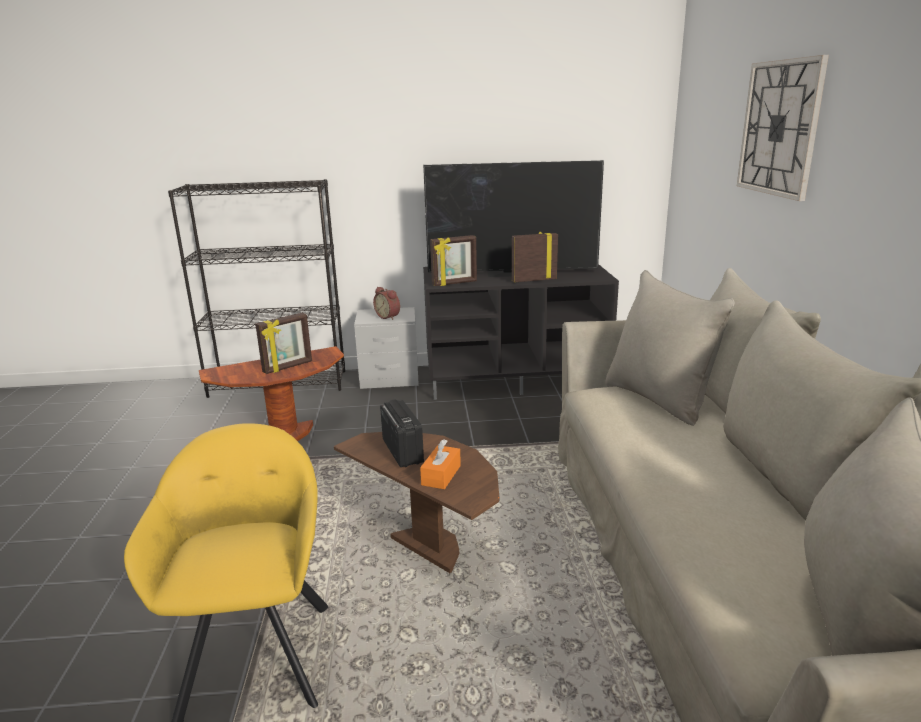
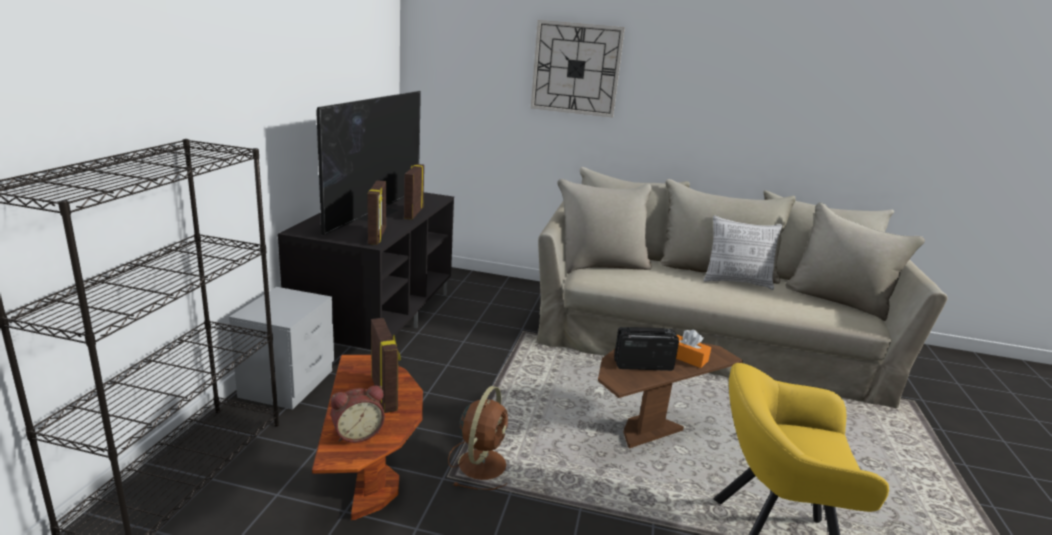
camera: 75 degrees left, 0 degrees up
(331, 468) = (483, 463): none -> brown fan
(389, 317) = (294, 305): alarm clock -> alarm clock (357, 433)
(757, 496) = (736, 282): none -> pillow

